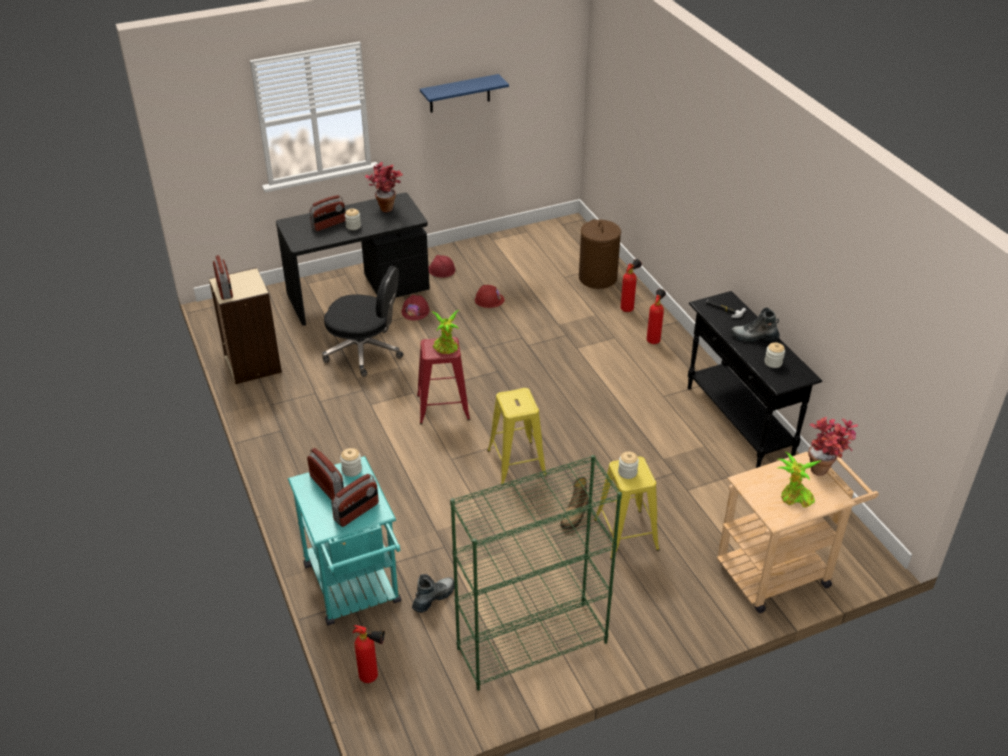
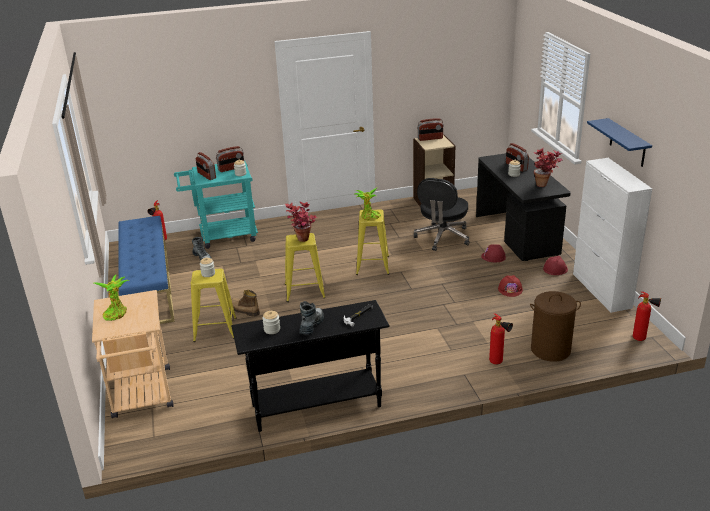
camera: 100 degrees right, 10 degrees down
(443, 407) = (372, 265): red stool -> yellow stool
(484, 244) = (601, 291): none -> white cabinet
(531, 646) = (148, 287): green bookcase -> blue bench
(654, 339) = (445, 372): fire extinguisher -> fire extinguisher (642, 339)
(825, 469) = (133, 332): potted plant -> potted plant (303, 241)

